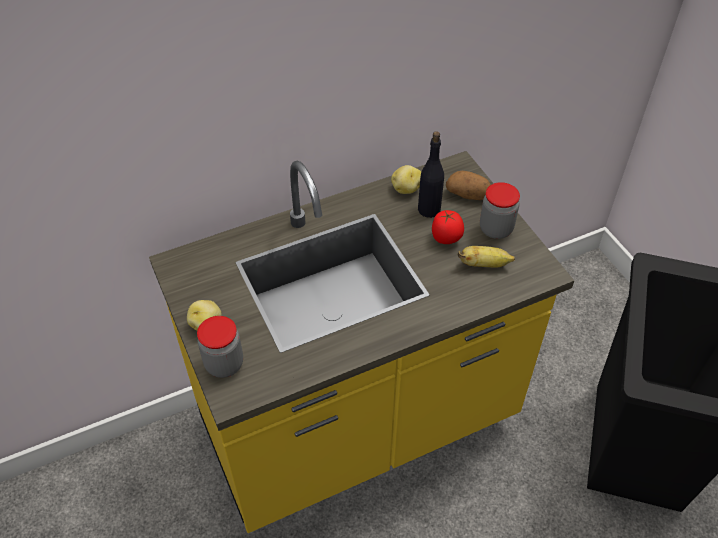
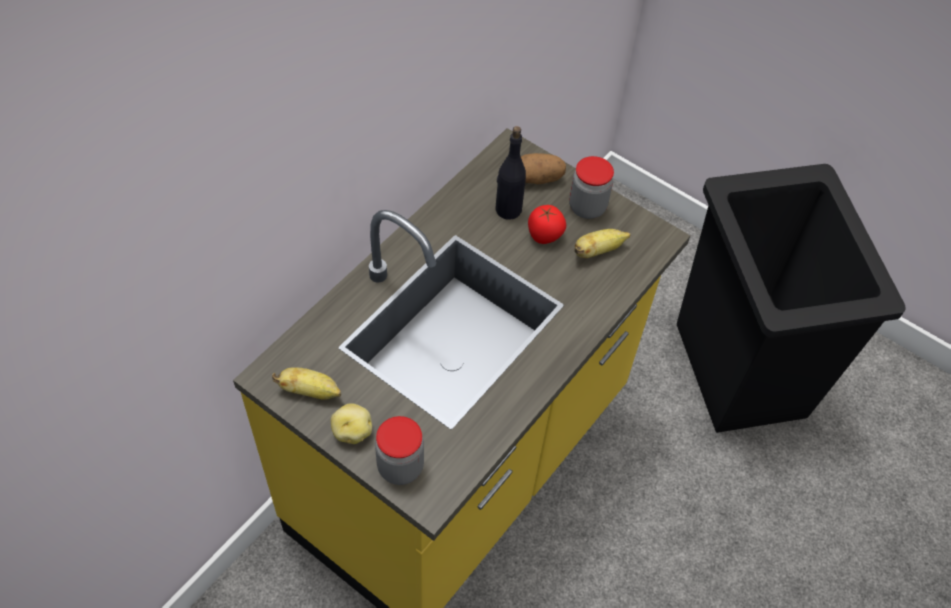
camera: 30 degrees left, 5 degrees up
(195, 285) = (310, 391): none -> banana
(405, 188) = (470, 194): potato -> none

